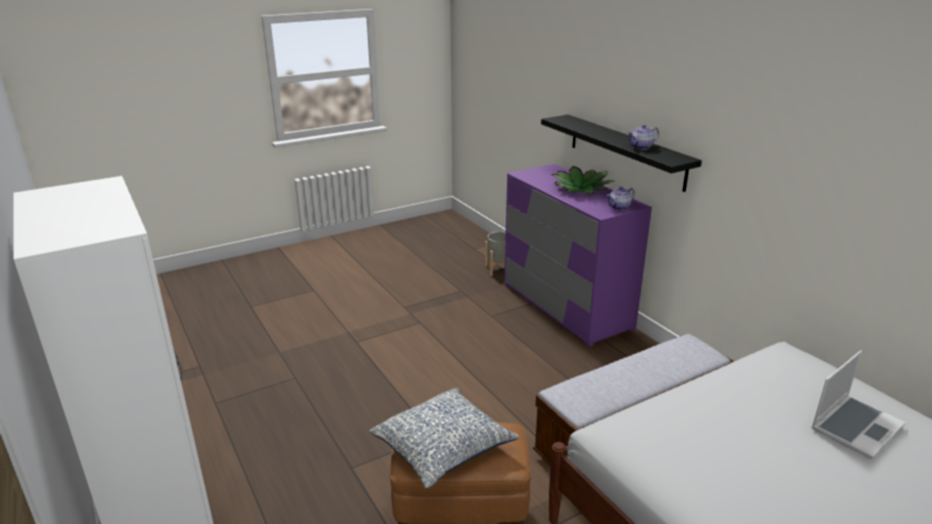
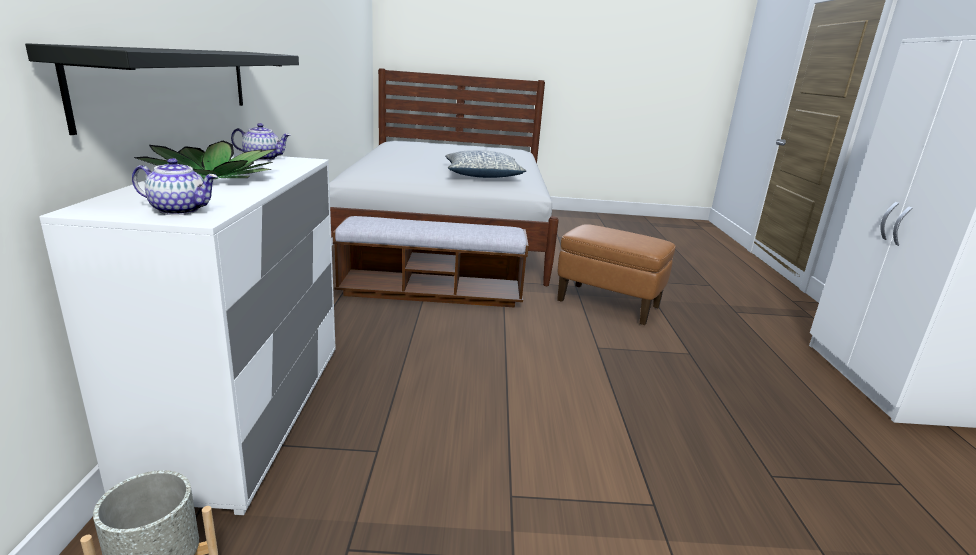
camera: 150 degrees left, 5 degrees down
(443, 448) = (632, 238): pillow -> pillow (483, 175)
(566, 306) = (246, 413): purple dresser -> white dresser
(641, 147) = (237, 52): teapot -> teapot (180, 210)
(856, 426) = (409, 160): laptop -> none

